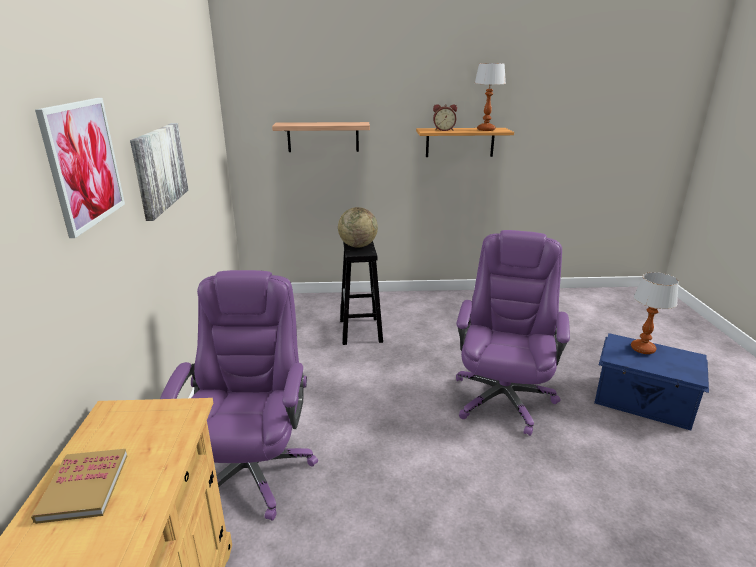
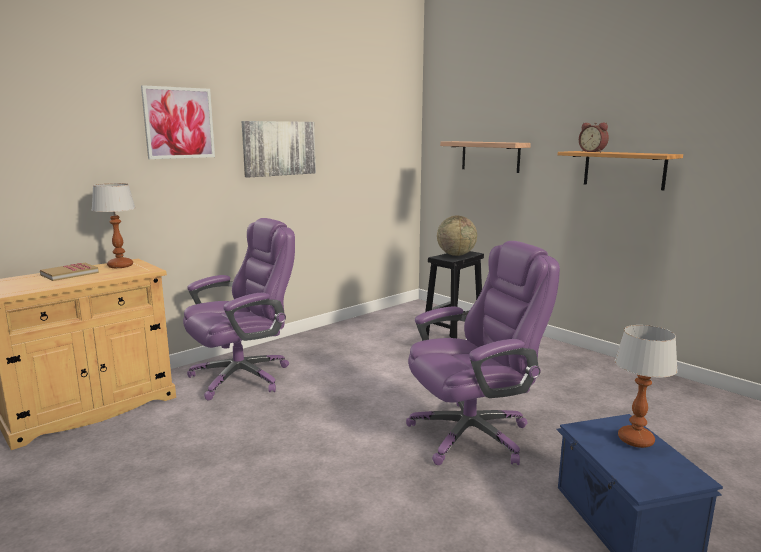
camera: 50 degrees right, 10 degrees down
(485, 130) = (641, 153): table lamp -> table lamp (120, 266)

